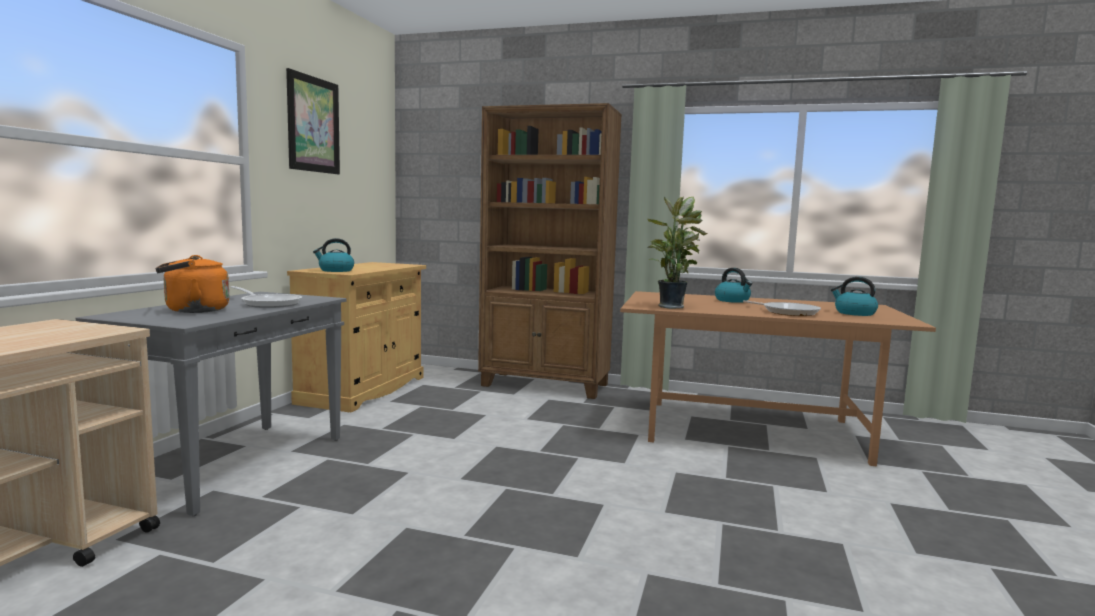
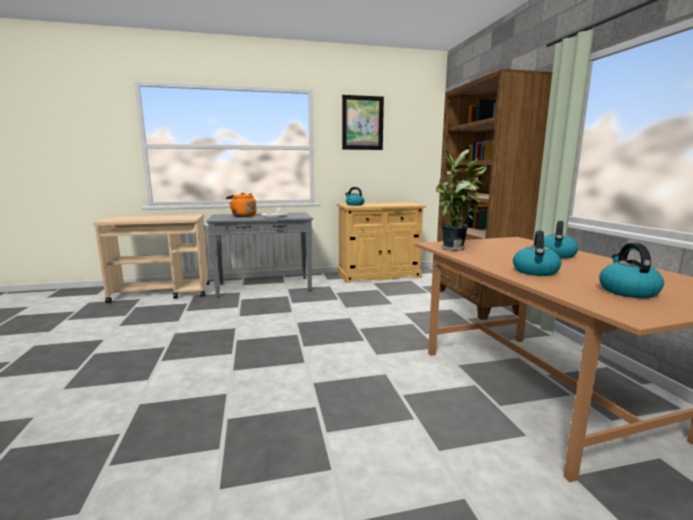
camera: 60 degrees right, 5 degrees up
(787, 312) = (535, 272): frying pan -> kettle

